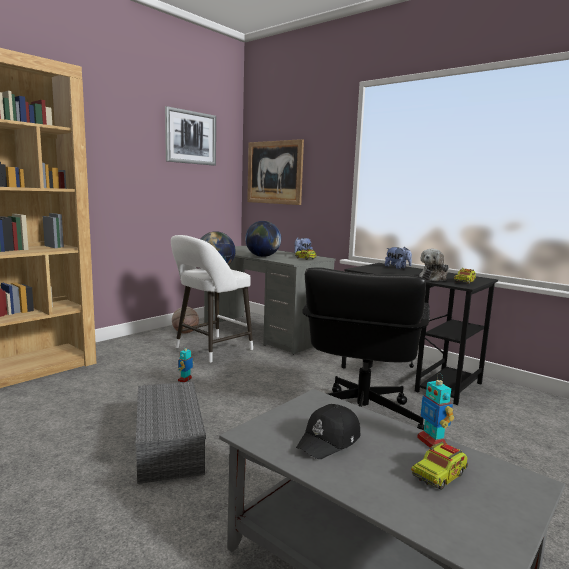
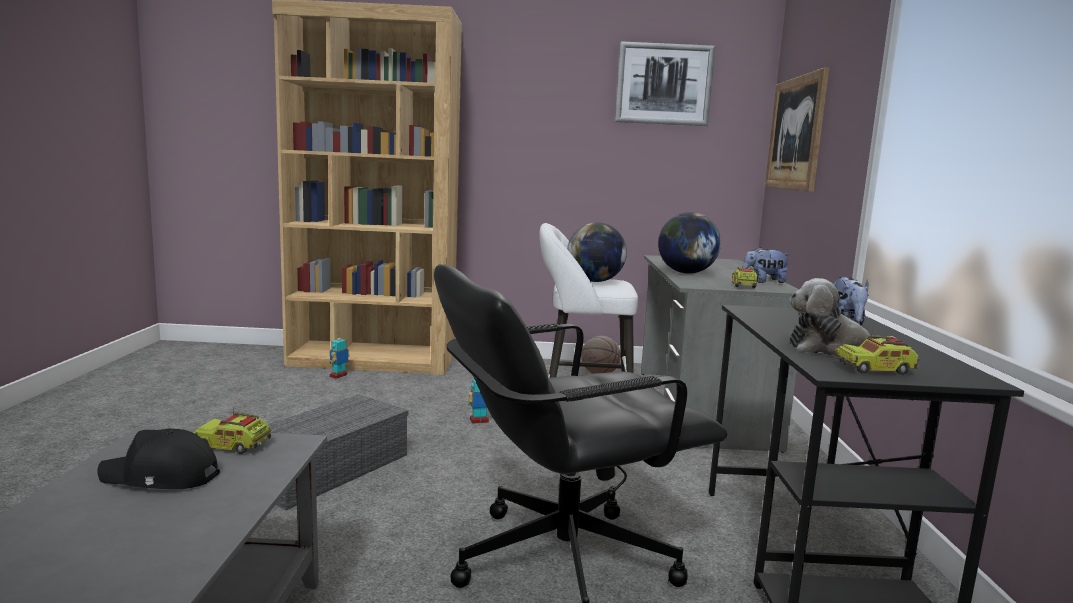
camera: 50 degrees right, 0 degrees up
(432, 442) = (206, 541): toy robot -> toy robot (339, 376)
(439, 475) = (93, 564): toy truck -> toy truck (233, 445)

